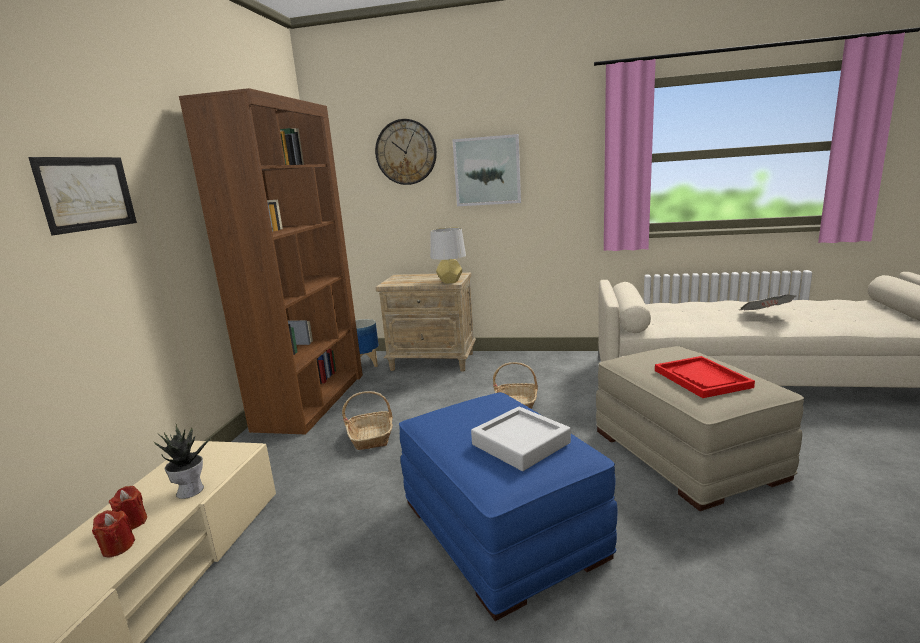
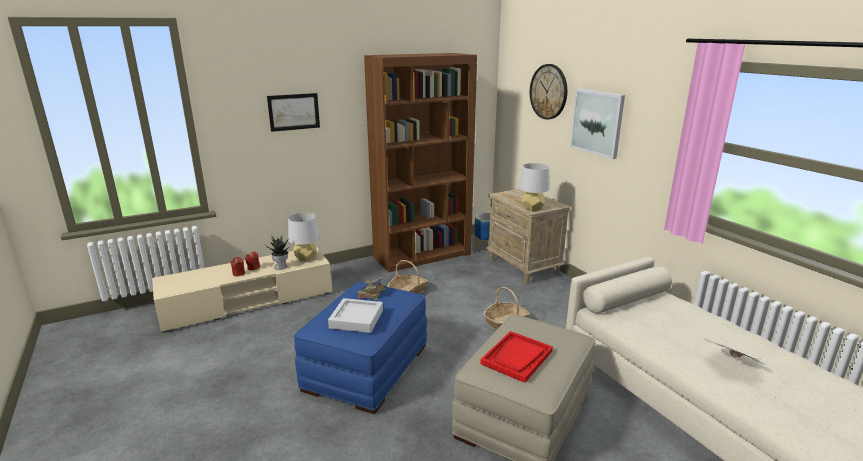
camera: 50 degrees right, 5 degrees up
(212, 459) = (306, 258): none -> grey table lamp
(461, 416) = (371, 293): none -> book

